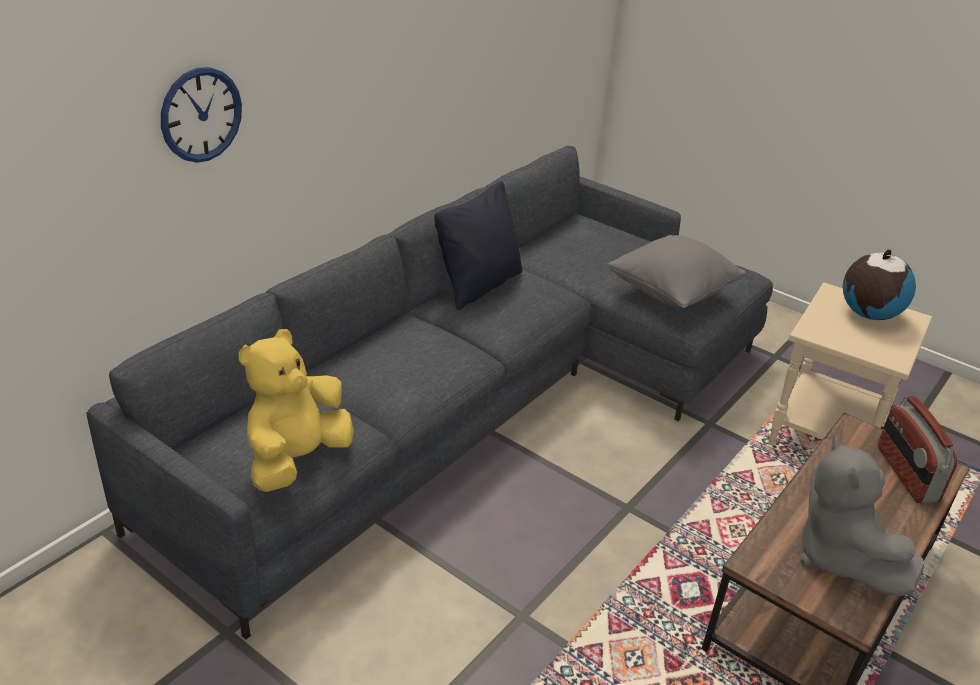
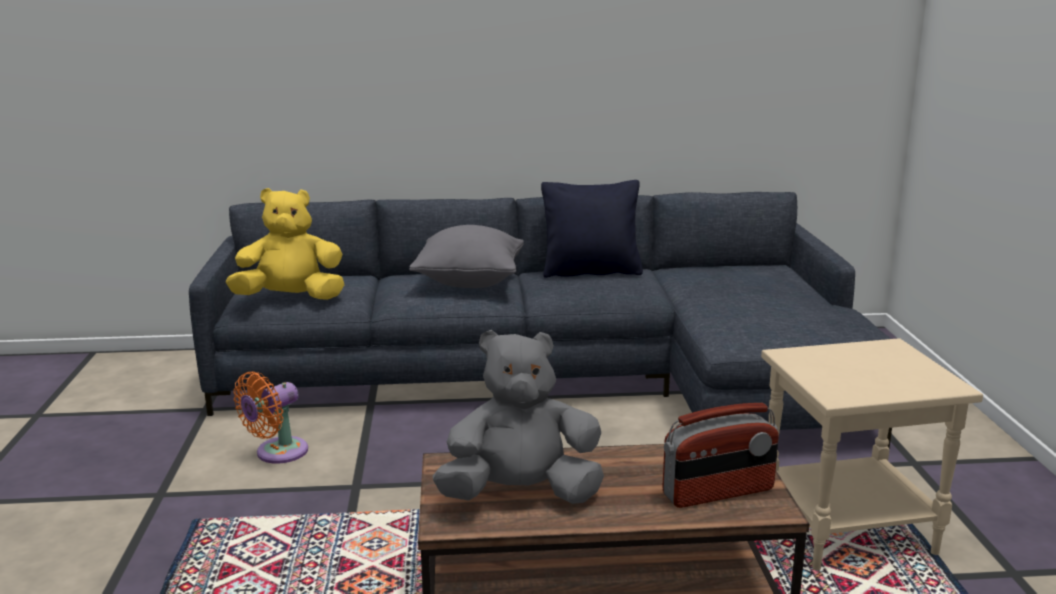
camera: 50 degrees right, 15 degrees down
(201, 115) = (349, 50): wall clock -> none
(398, 632) = (277, 453): none -> orange fan
(671, 294) = (750, 321): grey pillow -> grey pillow (469, 282)
(839, 557) = (521, 495): grey plush toy -> grey plush toy turned 45 degrees clockwise
(868, 314) = (893, 367): globe -> none
(906, 474) = (718, 493): radio -> radio turned 150 degrees counterclockwise

